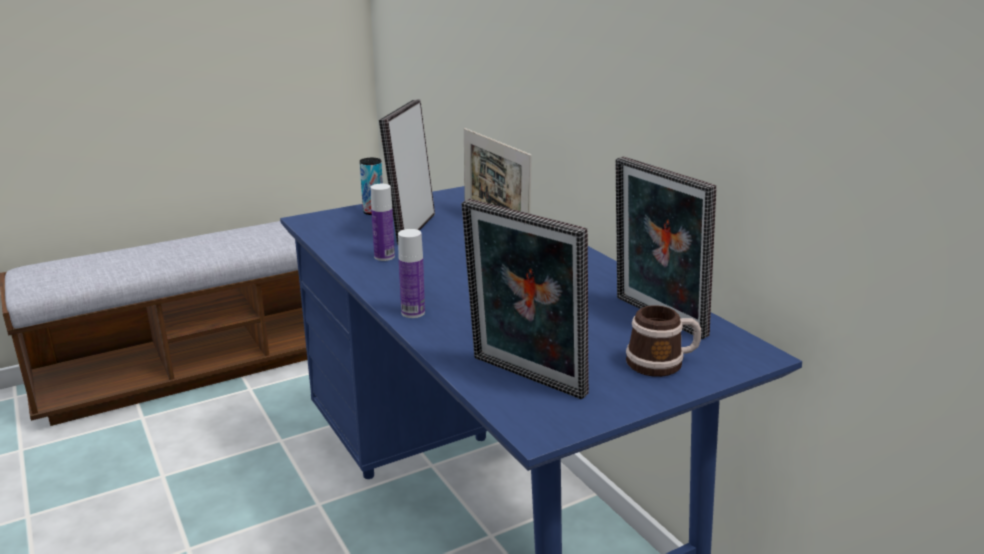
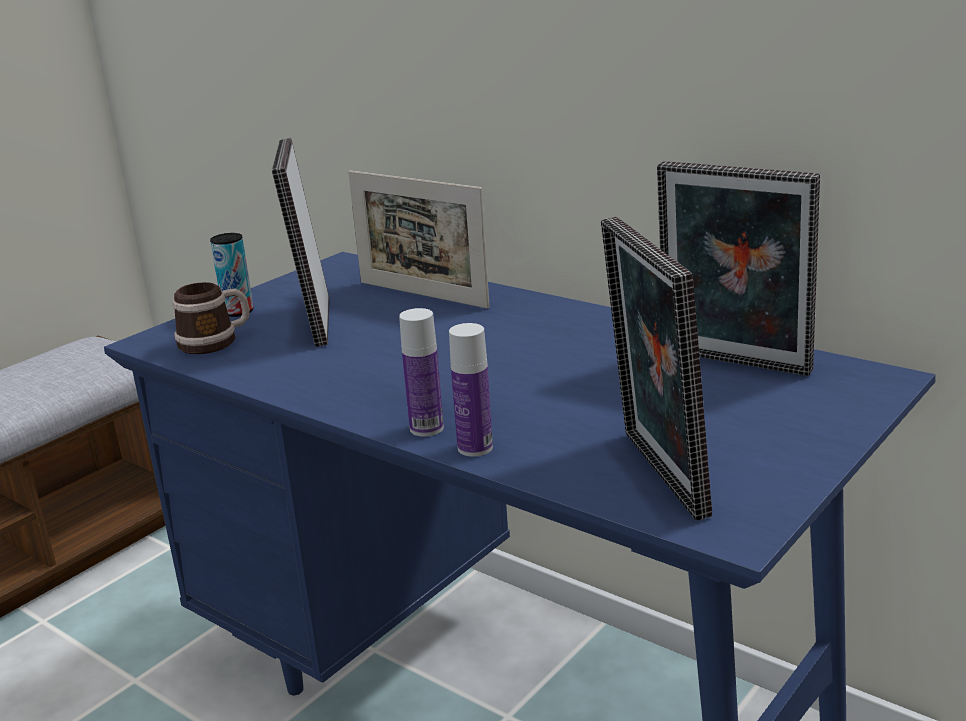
camera: 20 degrees left, 0 degrees up
(384, 257) = (313, 366): bottle -> bottle (475, 448)
(524, 379) = (654, 475): picture frame -> picture frame turned 60 degrees clockwise
(662, 363) = (793, 414): mug -> mug (216, 341)

